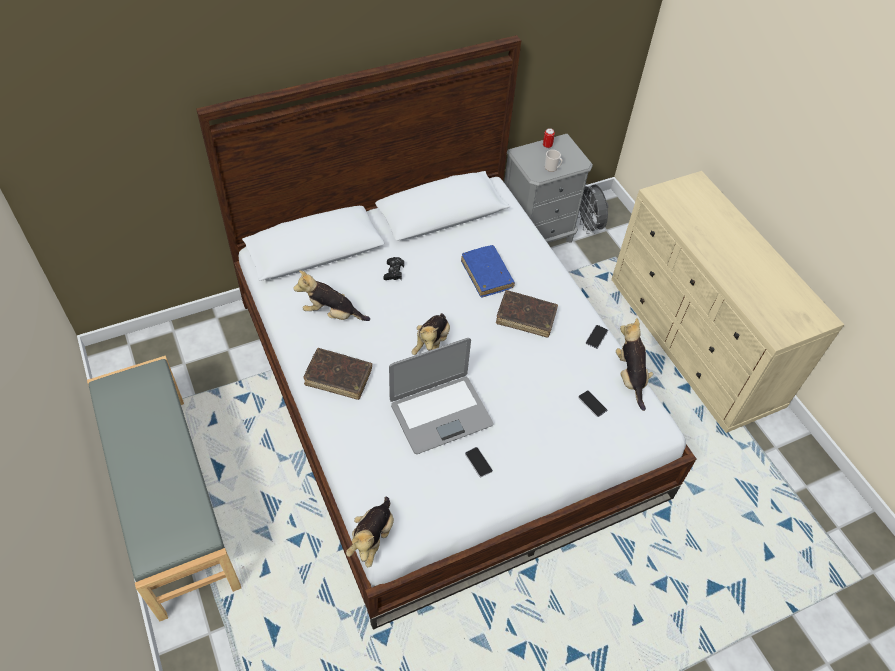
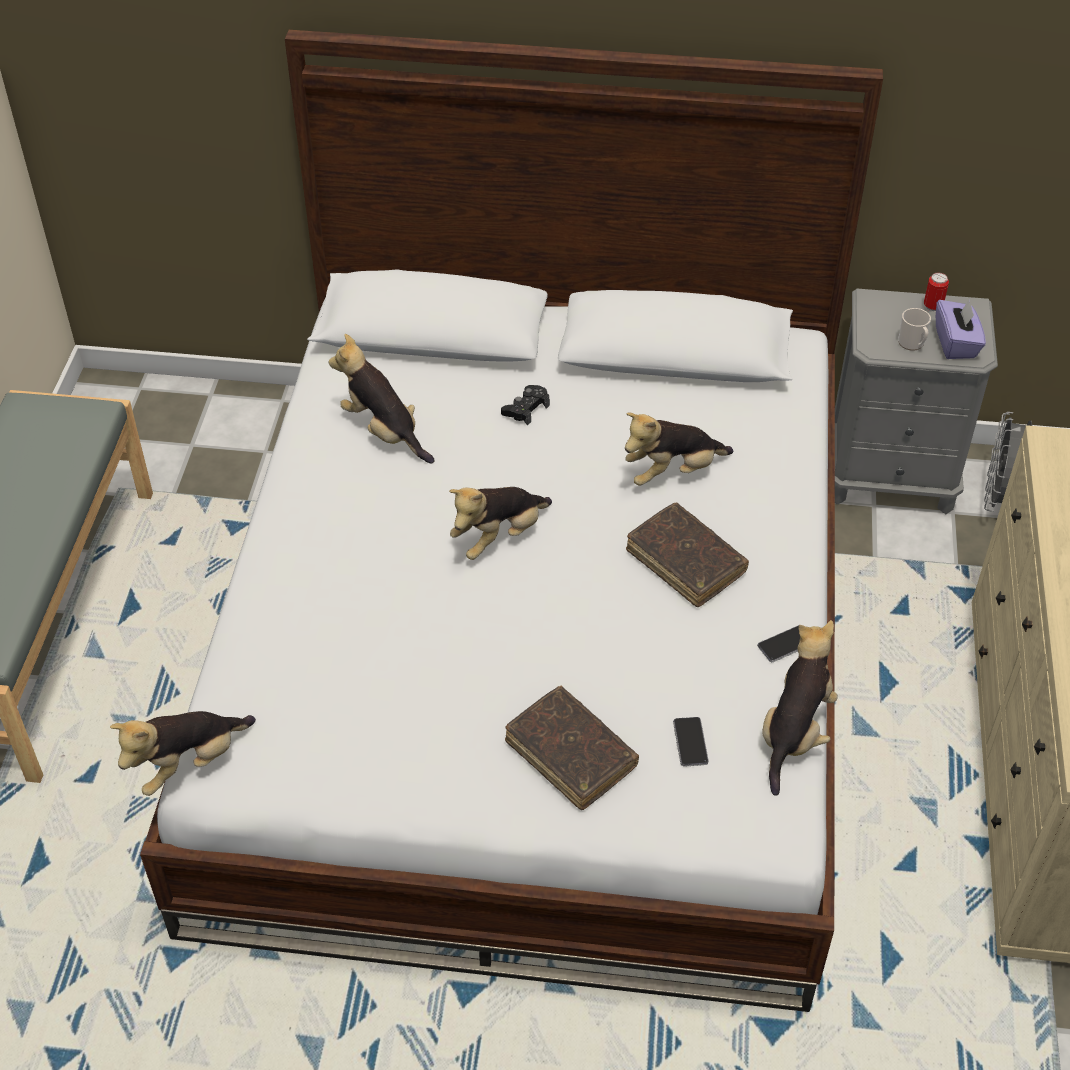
camera: 35 degrees right, 5 degrees down
(338, 377) = (321, 522): brown book -> brown book (570, 755)
(440, 413) = (427, 640): laptop -> none
(478, 462) = (430, 738): phone -> none
(486, 275) = (672, 472): blue book -> plush toy
(570, 160) = (956, 343): none -> purple tissue box

